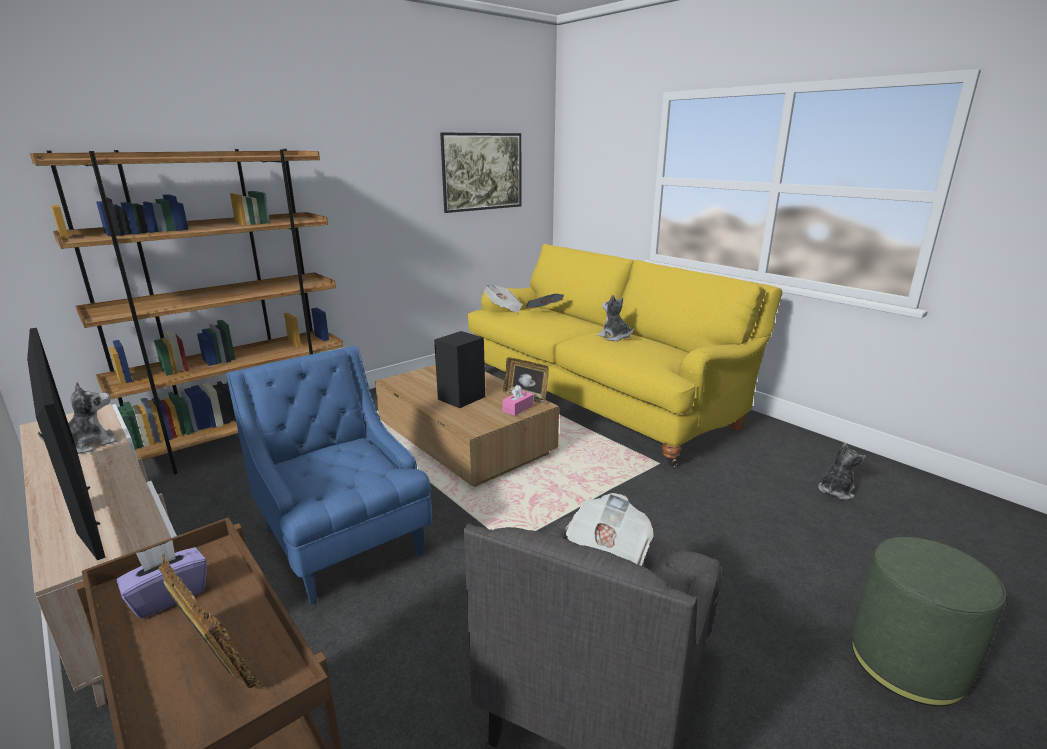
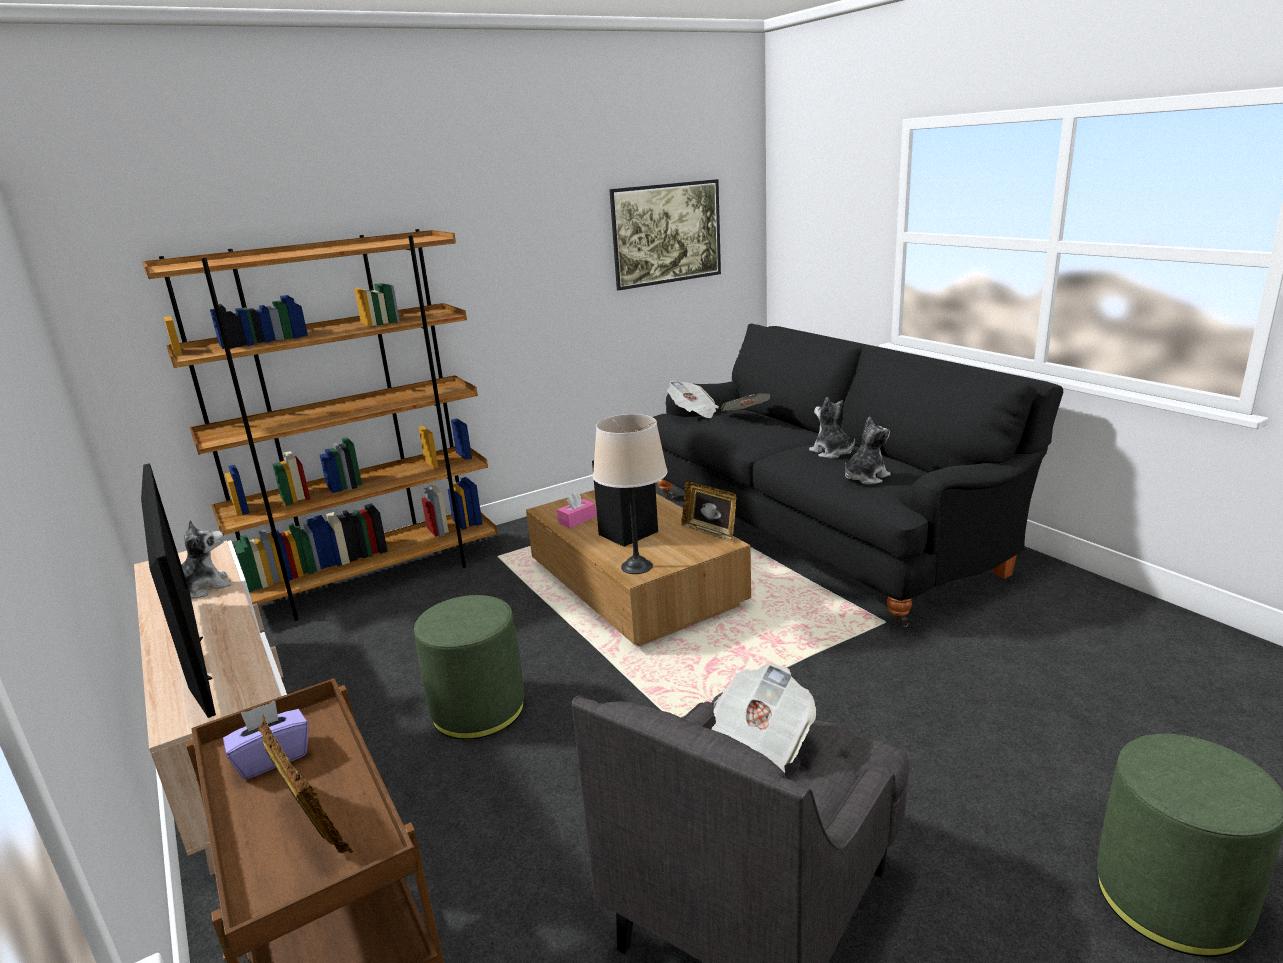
camera: 10 degrees right, 0 degrees up
(344, 542) = (478, 709): blue armchair -> green ottoman
(472, 423) = (637, 566): none -> beige table lamp
(518, 408) = (697, 548): pink tissue box -> pink tissue box (577, 520)
(600, 398) = (821, 530): yellow sofa -> black sofa
(836, 491) = (1128, 667): plush toy -> plush toy (865, 477)

